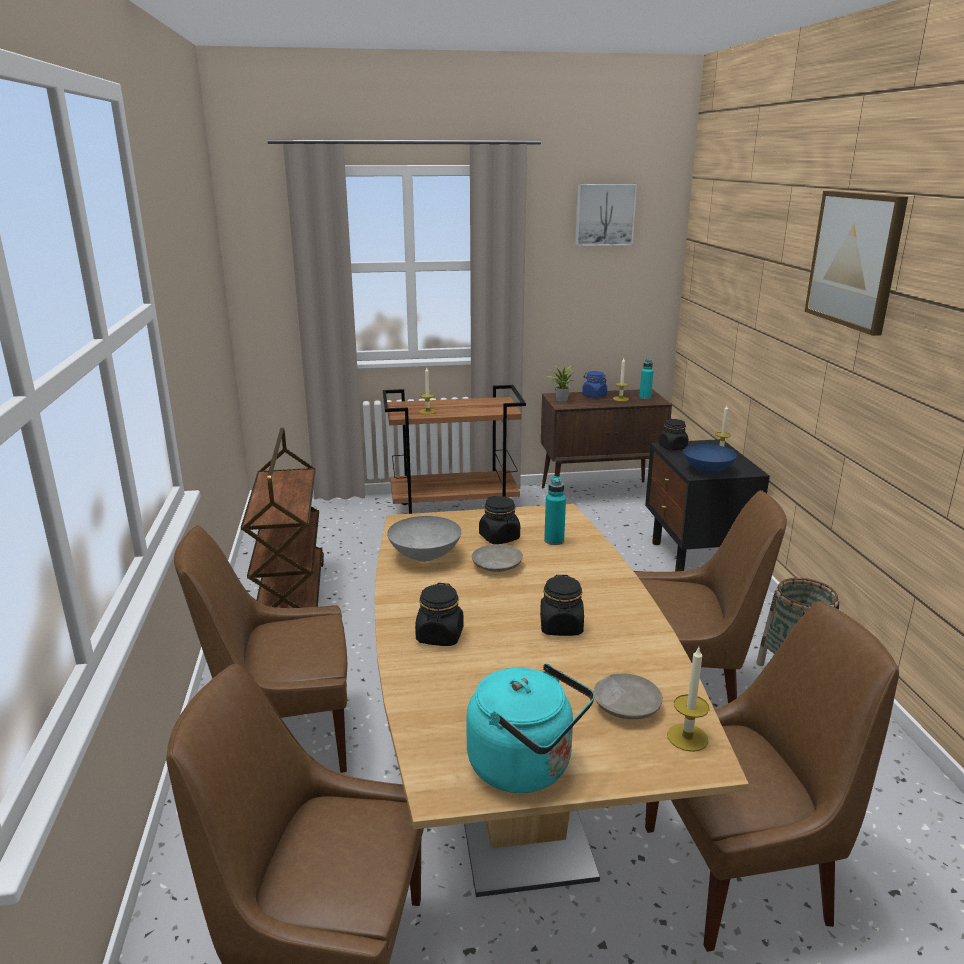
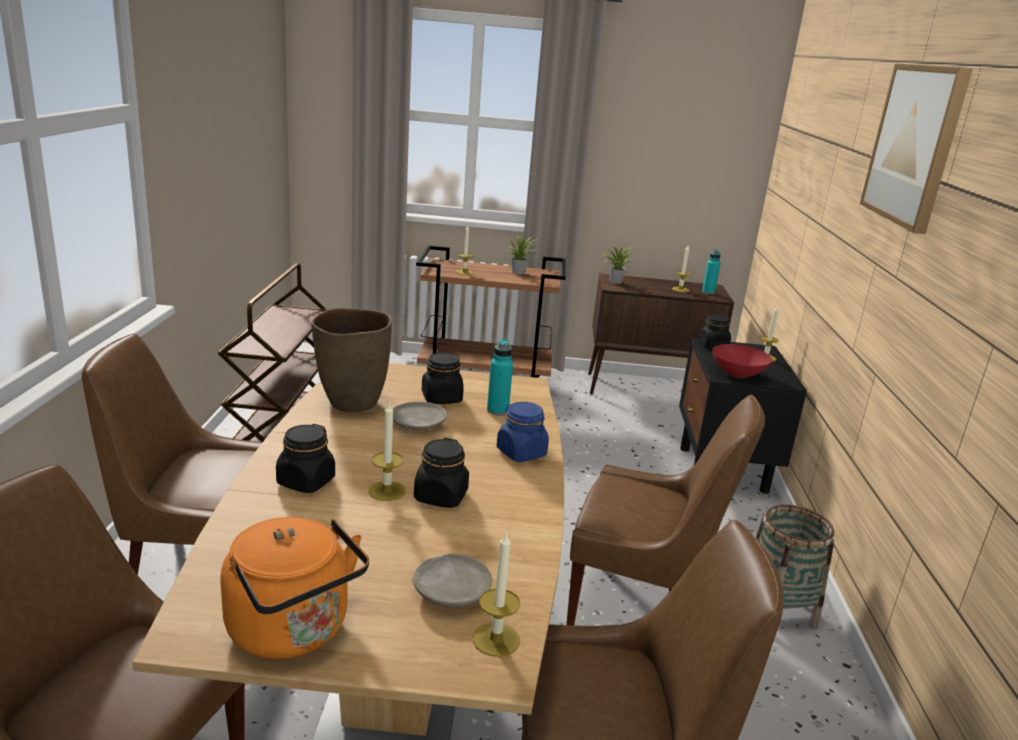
camera: 10 degrees right, 0 degrees up
(426, 556) = (351, 403): grey bowl -> brown vase
(476, 404) = (519, 272): none -> potted plant
(513, 631) = (387, 491): none -> candle
(526, 767) = (293, 632): turquoise kettle -> orange kettle
(594, 395) = (653, 282): blue jar -> blue jar (521, 452)
(604, 214) = (688, 87): picture -> none
(708, 471) = (738, 375): blue bowl -> red bowl

